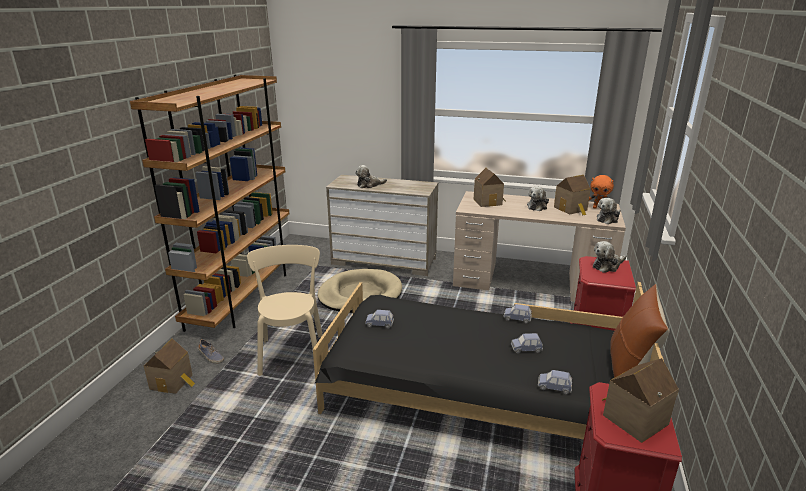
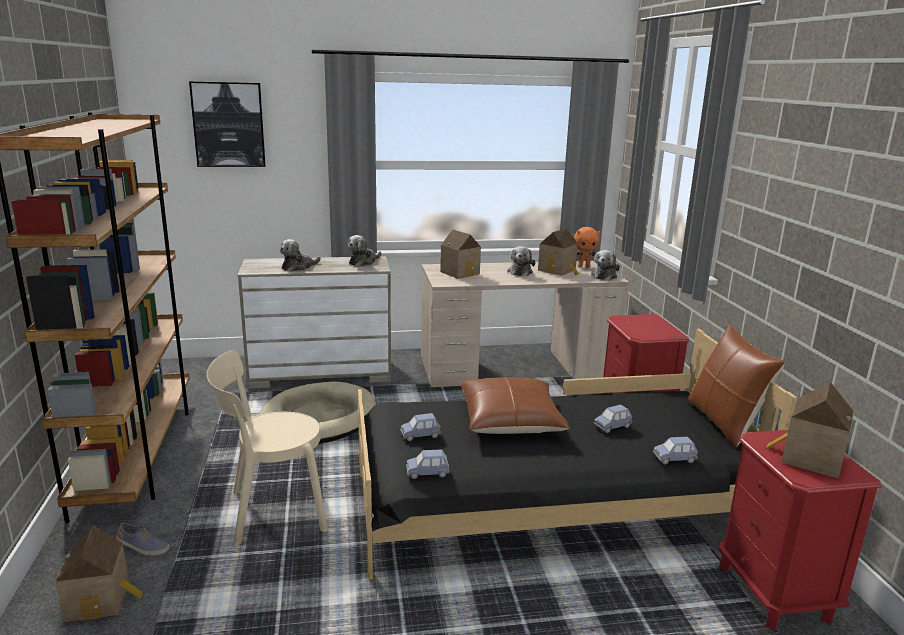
camera: 25 degrees left, 5 degrees down
(292, 353) = (272, 512): beige chair -> beige chair turned 75 degrees counterclockwise
(338, 79) = (228, 124): none -> picture
(452, 326) = (510, 420): none -> brown pillow
(517, 319) = (574, 397): blue toy car -> blue toy car (427, 473)
(607, 266) = (642, 322): plush toy -> plush toy (363, 262)

